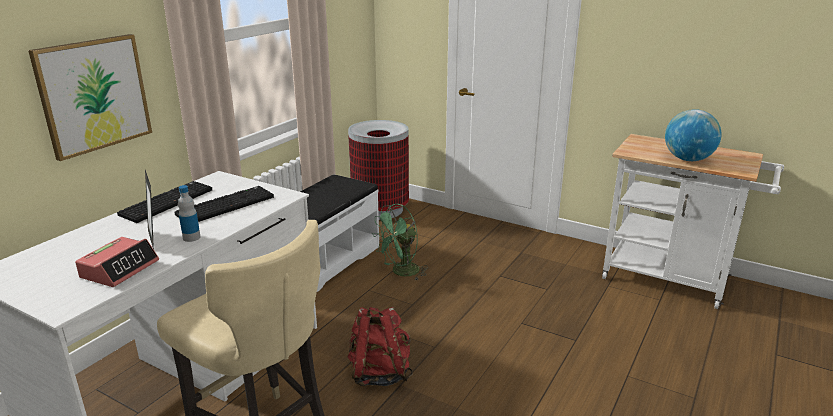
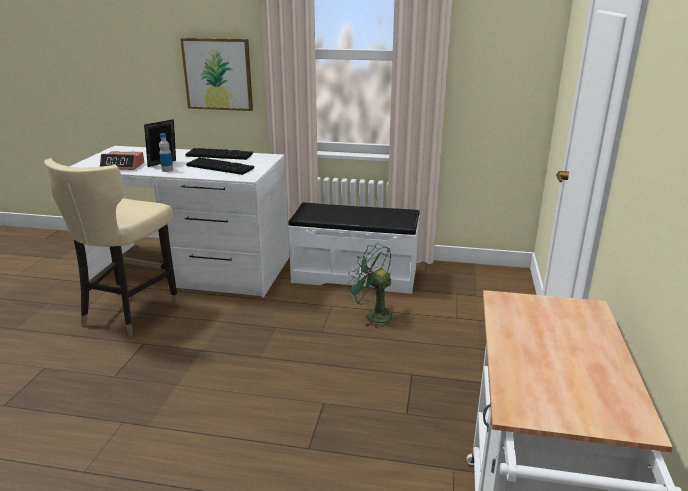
camera: 70 degrees right, 0 degrees up
(379, 373) = (213, 337): red backpack -> none
(380, 209) = (488, 277): trash can -> none
(687, 159) = (524, 351): globe -> none

